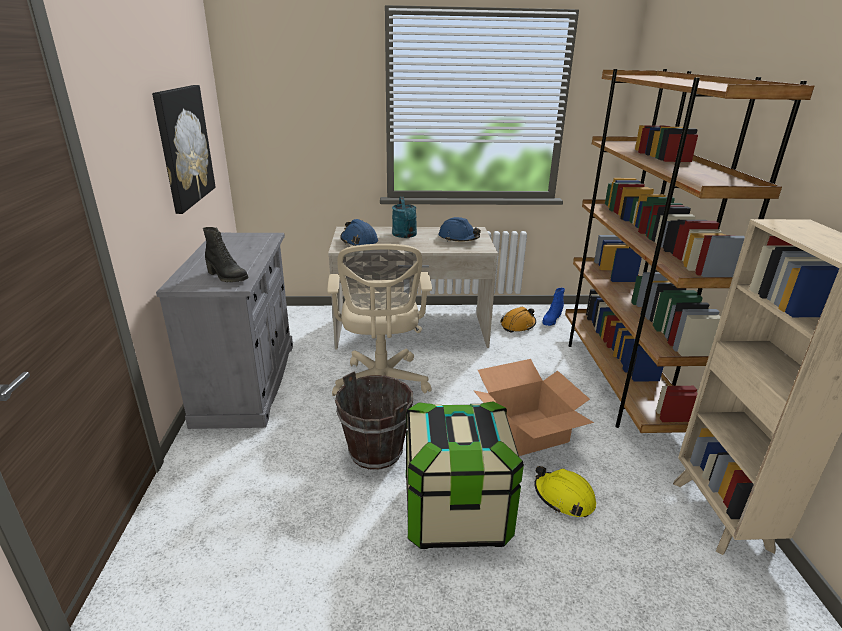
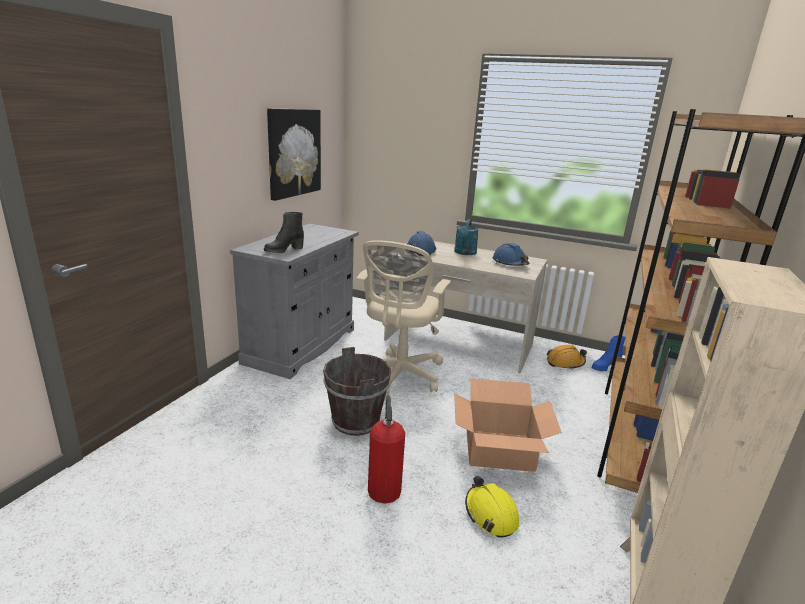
camera: 25 degrees right, 5 degrees down
(227, 277) = (283, 250): black boot -> black boot turned 75 degrees clockwise
(456, 512) = (383, 488): storage box -> fire extinguisher

